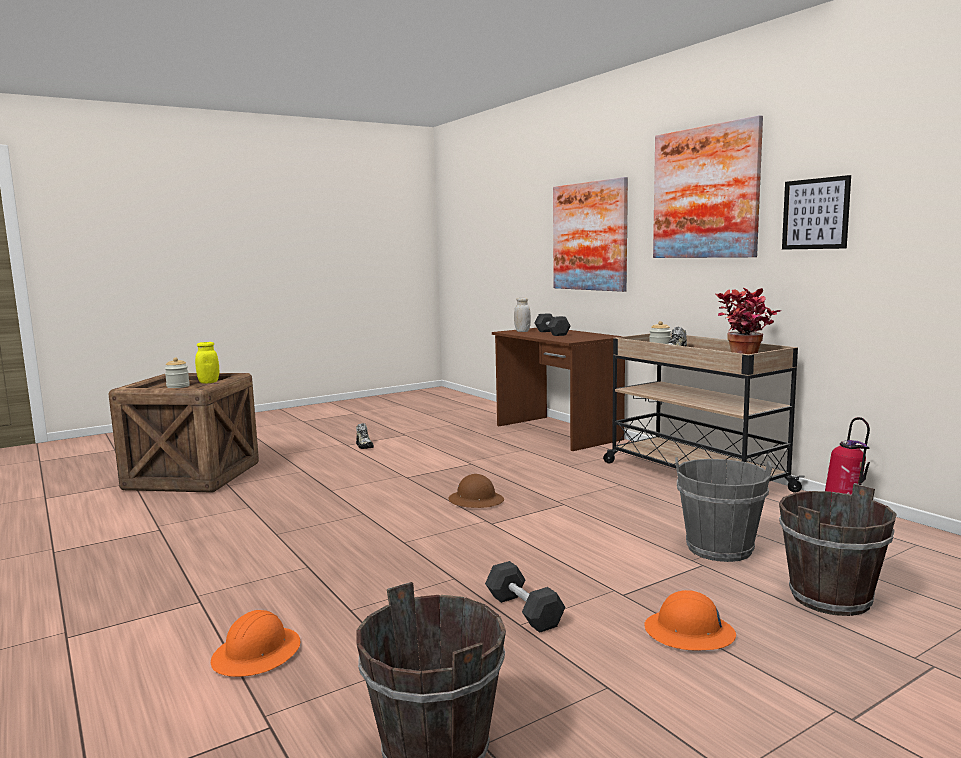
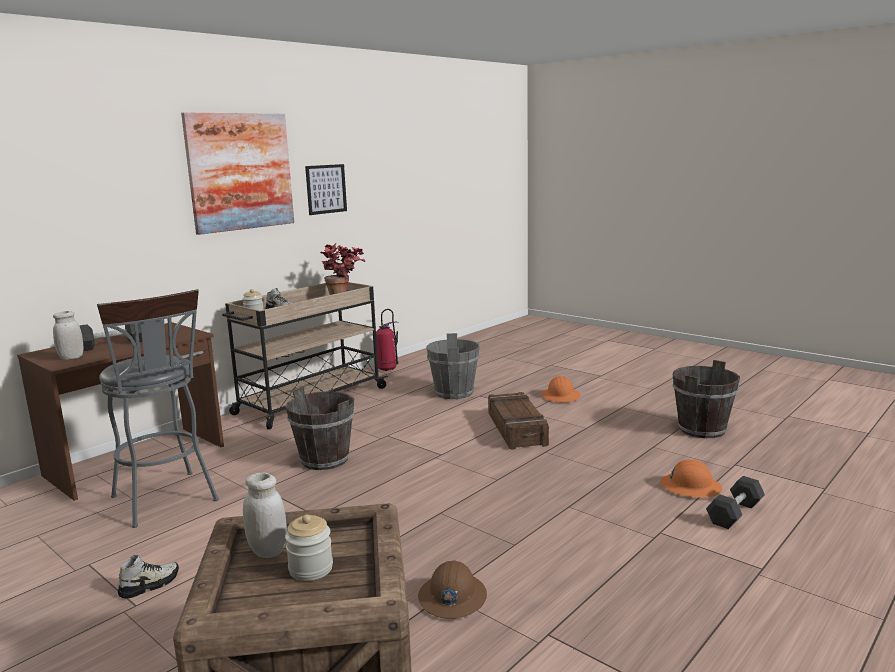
camera: 105 degrees left, 5 degrees up
(208, 382) = (268, 551): yellow jar -> white jar
(473, 443) = (168, 502): none -> grey stool
(476, 501) = (388, 468): brown hard hat -> brown hard hat (452, 597)
(524, 611) = (570, 428): black dumbbell -> black dumbbell (734, 513)
(544, 572) = (517, 429): none -> crate
(589, 236) = (89, 220): picture -> none
(829, 597) = (502, 375): brown bucket -> brown bucket (324, 460)

